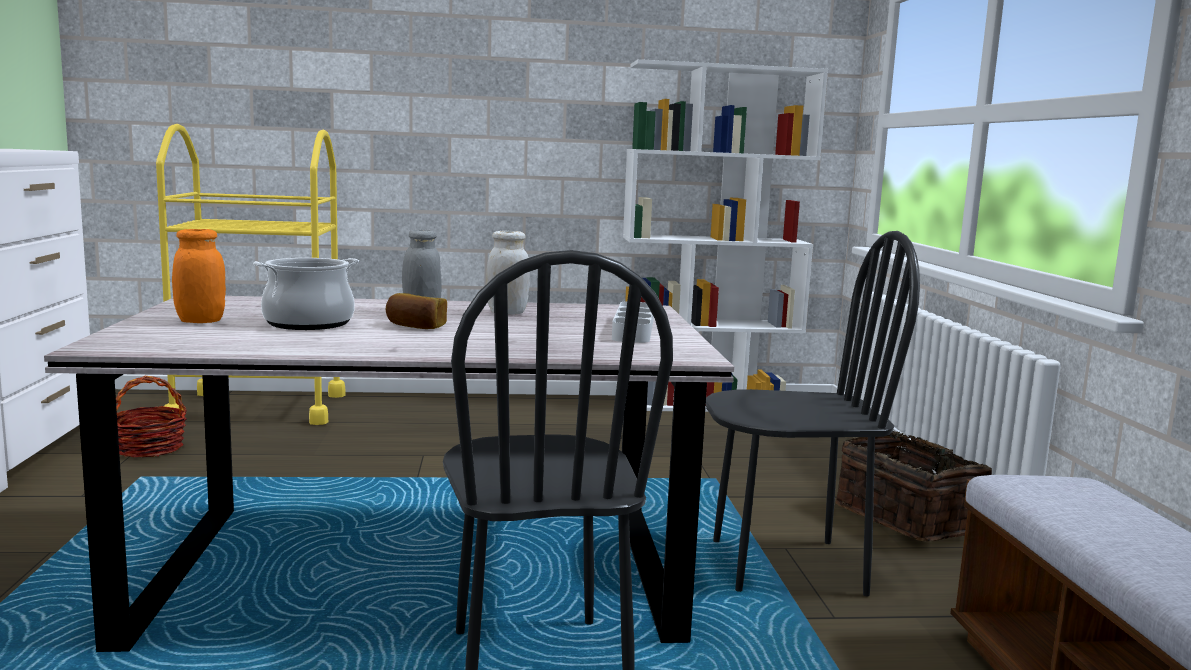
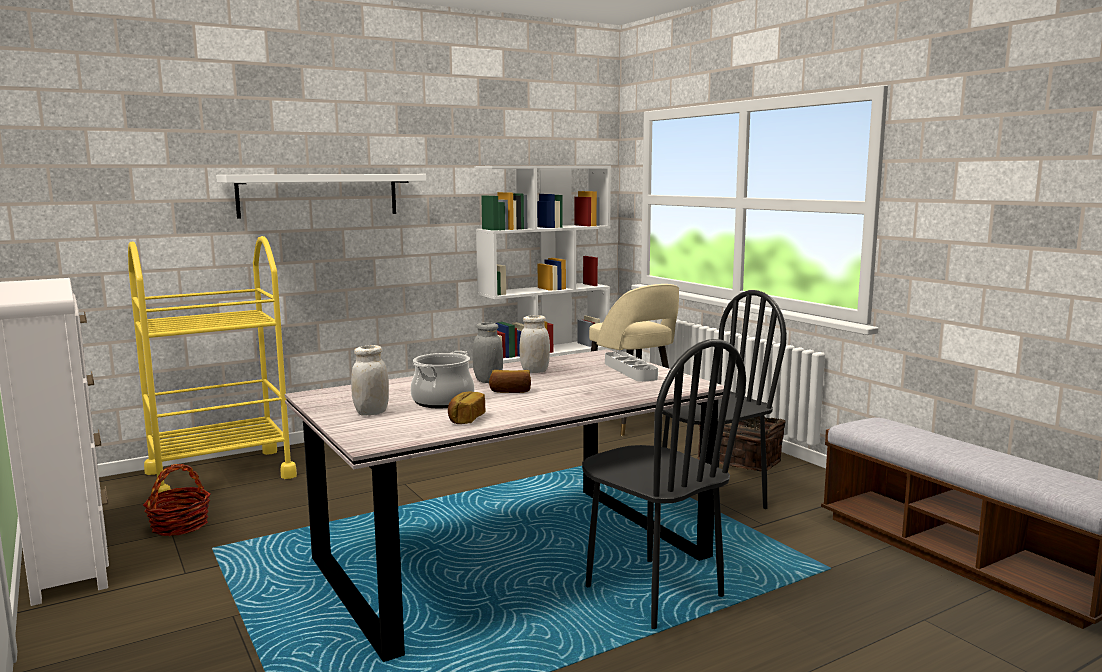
camera: 25 degrees left, 0 degrees up
(200, 321) = (371, 413): orange jar -> white jar
(276, 342) = (465, 419): none -> bread
(421, 91) = (319, 195): none -> white shelf
(803, 440) = (632, 422): none -> beige stool

